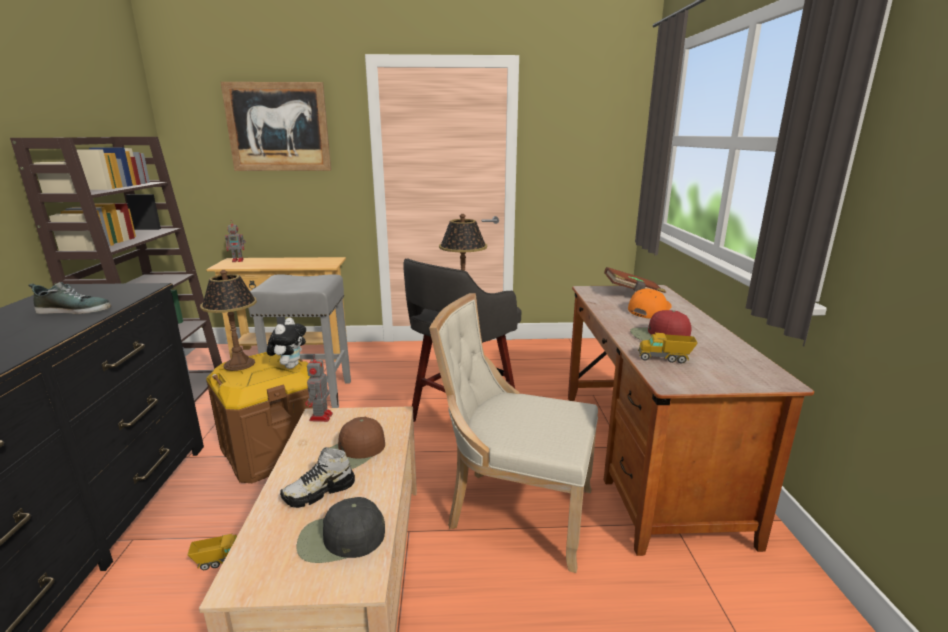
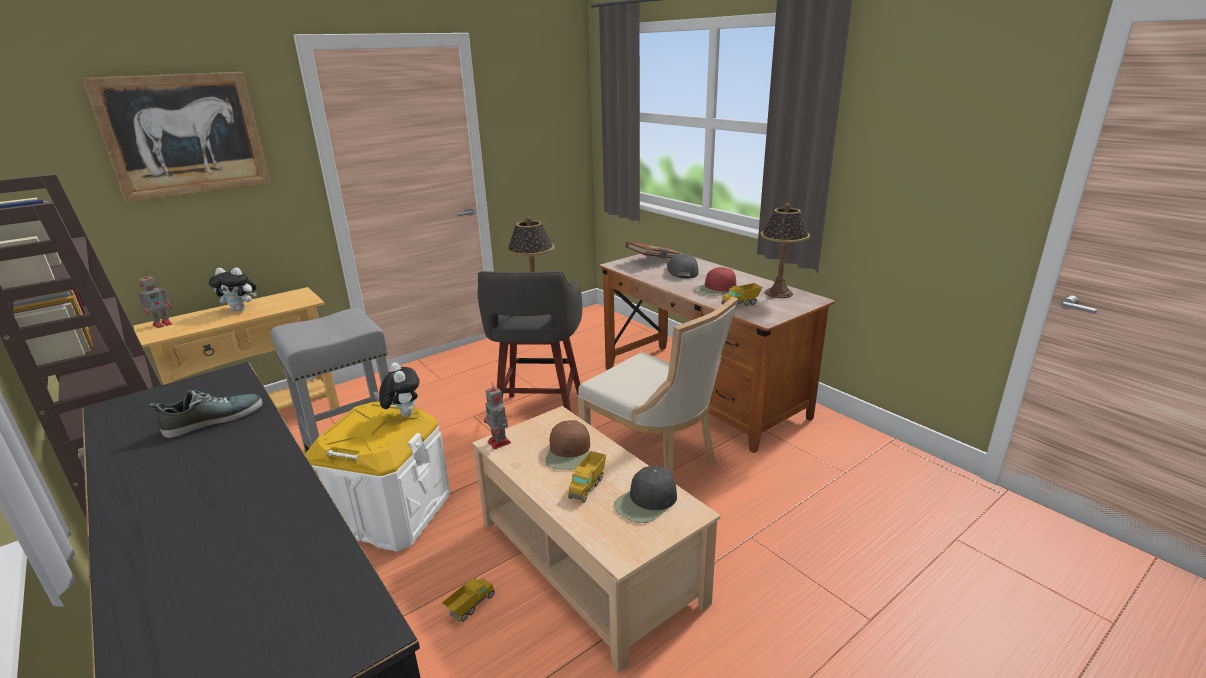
camera: 35 degrees left, 5 degrees up
(239, 364) = (343, 432): table lamp -> table lamp (779, 293)
(273, 450) = (389, 513): brown storage box -> white storage box
(287, 261) = (241, 309): none -> plush toy
(319, 492) = (587, 486): shoe -> toy truck
(515, 511) = (655, 463): beige chair -> beige chair turned 120 degrees counterclockwise
(648, 310) = (681, 271): orange cap -> grey cap

